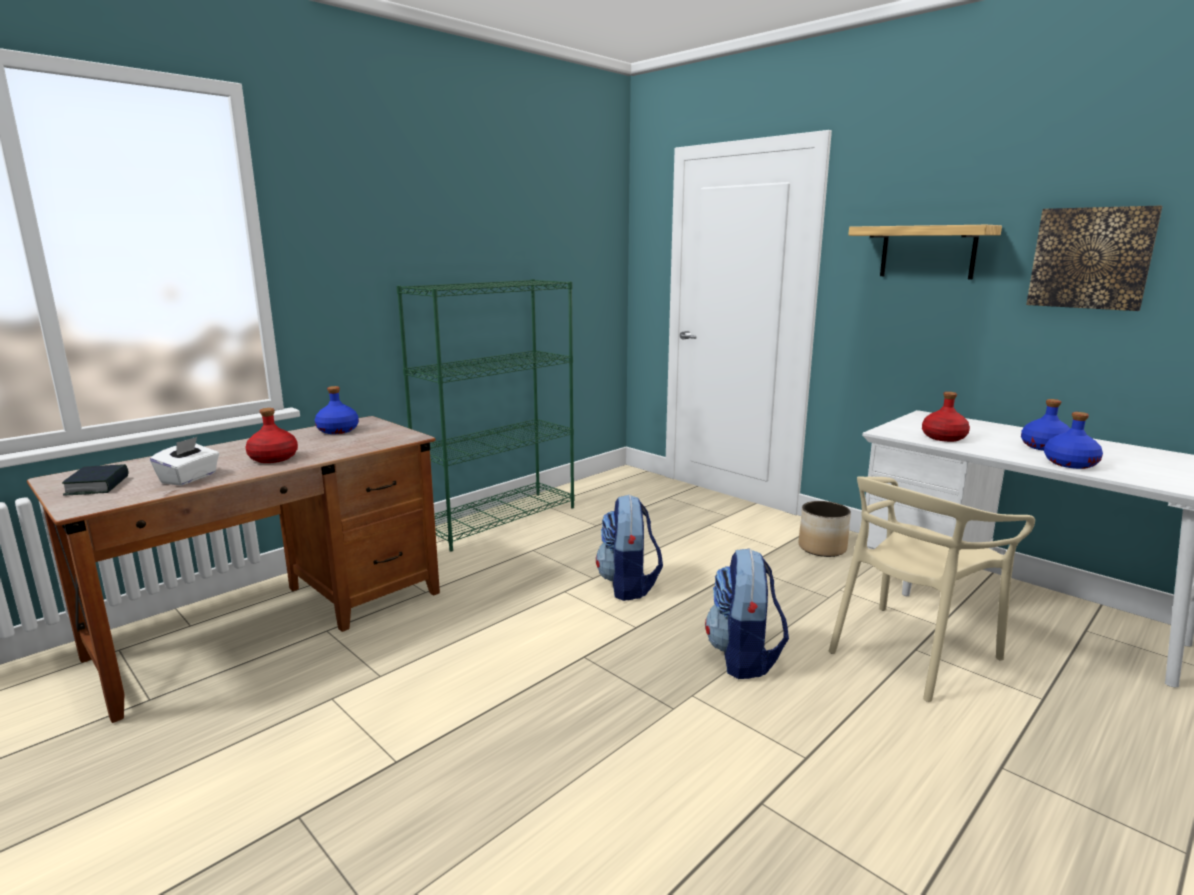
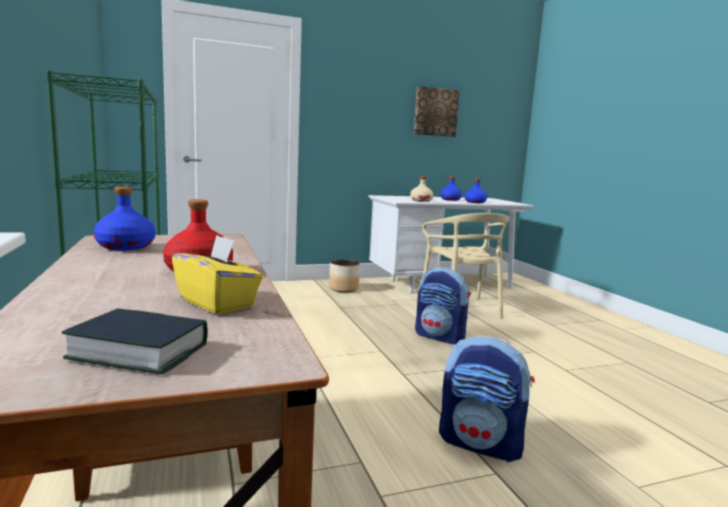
camera: 65 degrees left, 5 degrees down
(189, 478) = (217, 303): white tissue box -> yellow tissue box
(628, 586) = (324, 338): backpack -> backpack (481, 444)
(927, 252) = (365, 104): shelf -> none
(944, 437) = (421, 201): red bottle -> beige bottle

